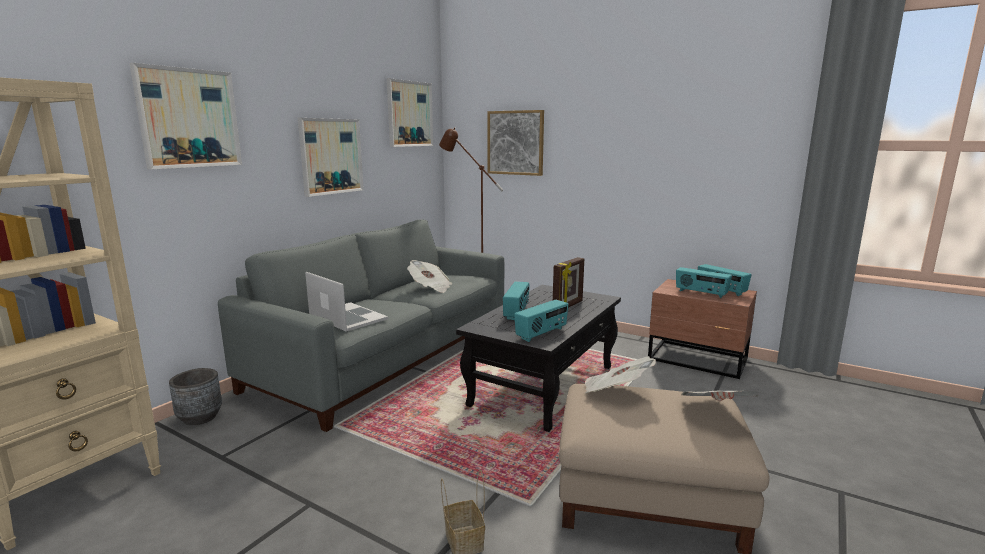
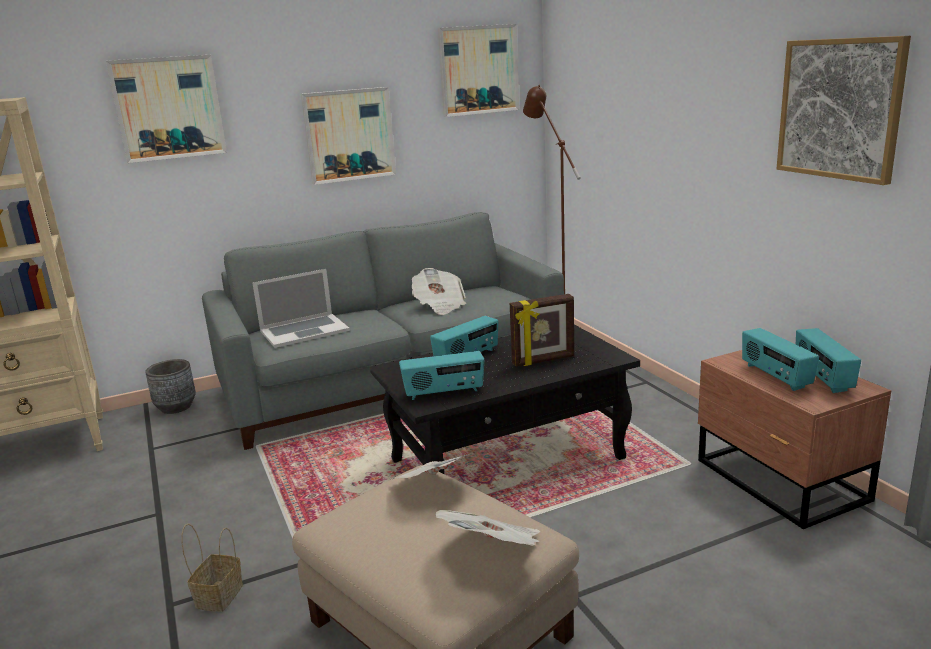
camera: 35 degrees right, 5 degrees up
(347, 317) = (304, 330): laptop -> laptop turned 75 degrees clockwise
(515, 143) = (609, 107): picture -> picture (840, 109)

